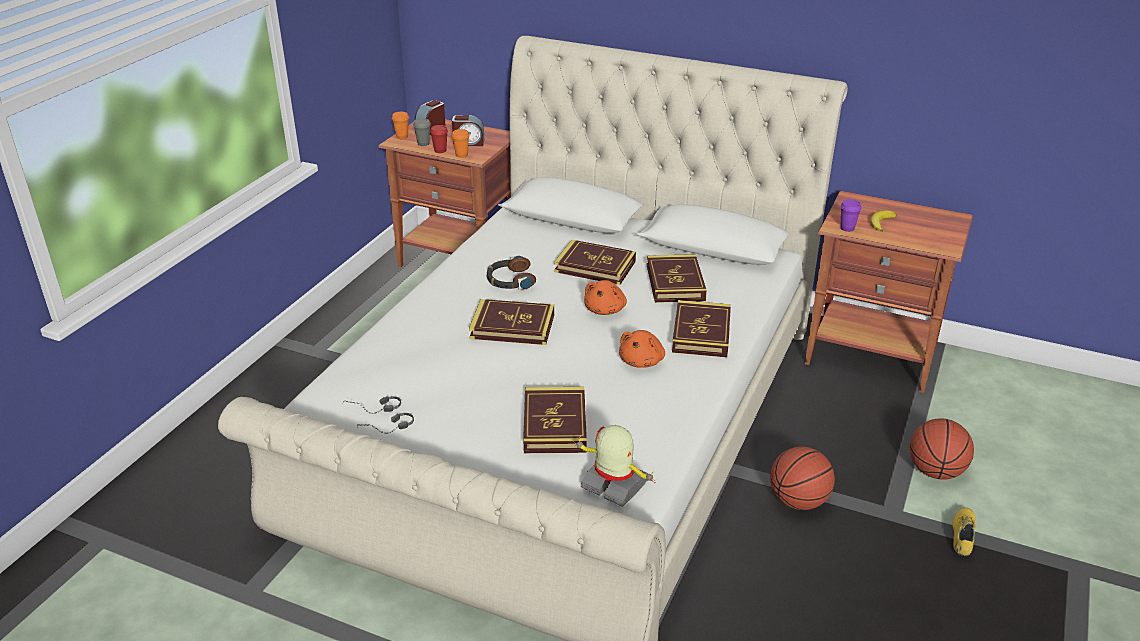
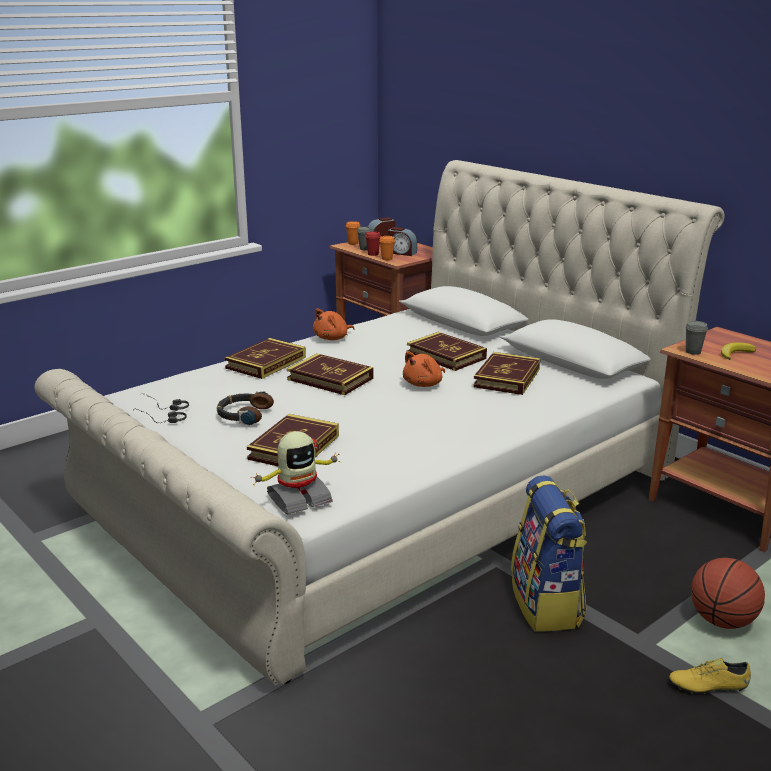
camera: 25 degrees right, 10 degrees down
(510, 280) = (362, 351): headphones -> headphones (243, 414)
(614, 485) = (298, 498): toy robot -> toy robot turned 90 degrees clockwise
(642, 361) = (418, 423): orange plush toy -> orange plush toy (332, 338)
(701, 333) = (494, 415): book -> book (266, 363)
(798, 501) = (547, 605): basketball -> backpack
(847, 228) = (693, 352): purple cup -> grey cup
(963, 536) = (708, 686): yellow shoe -> yellow shoe turned 135 degrees counterclockwise

